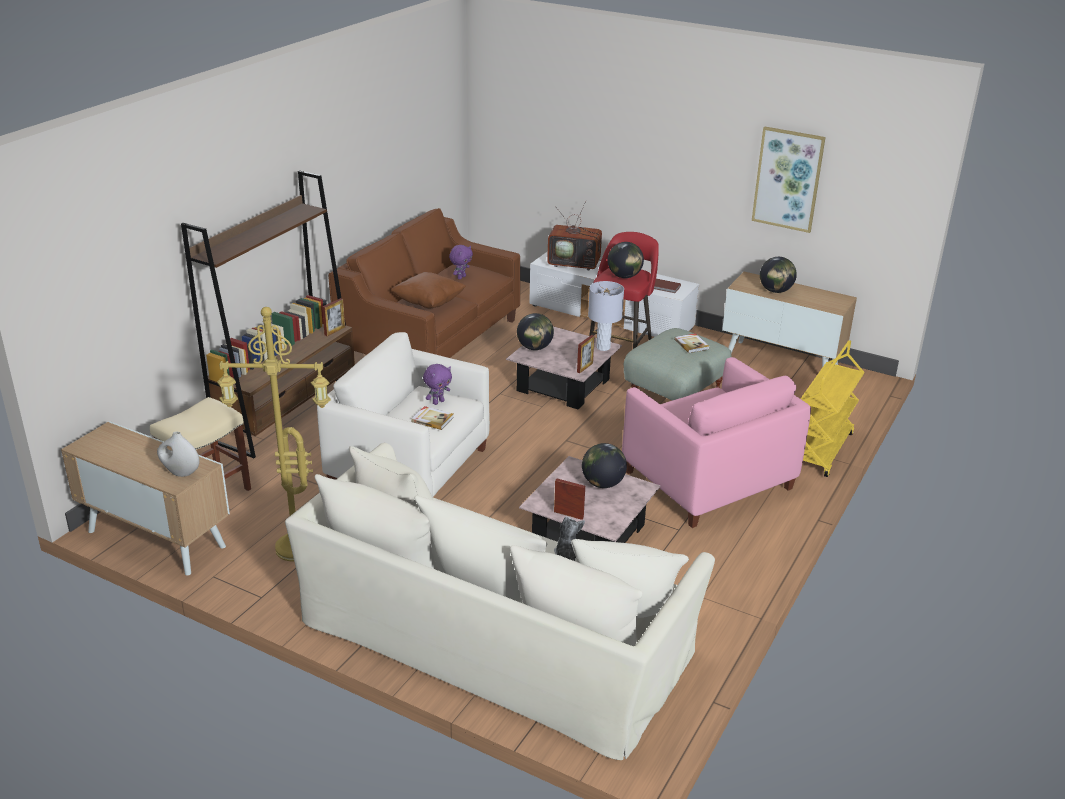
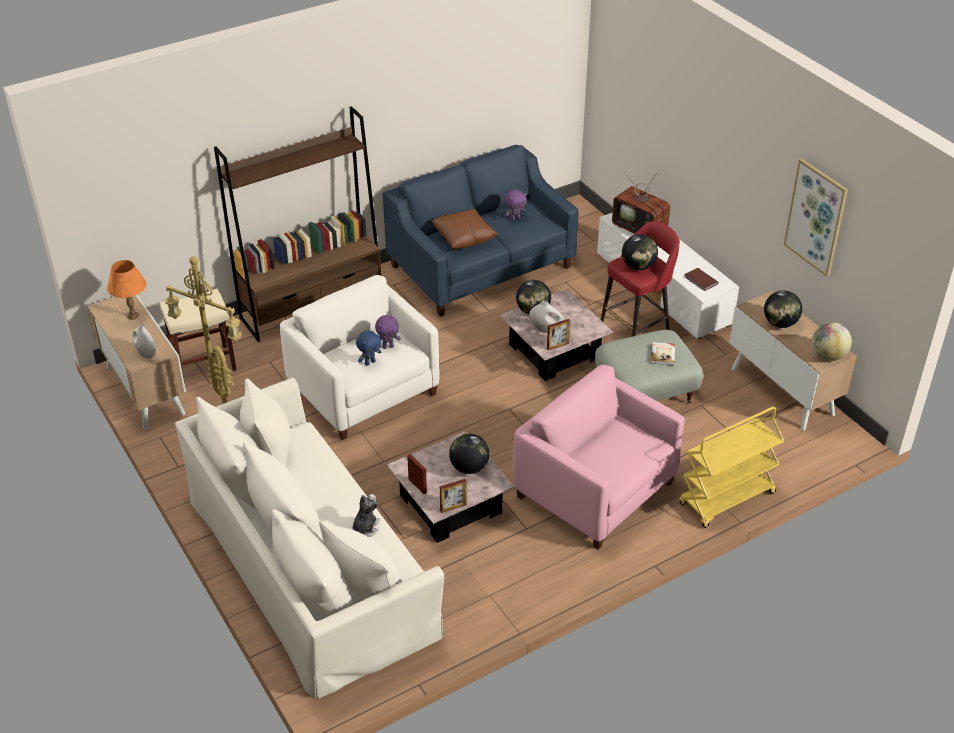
camera: 30 degrees right, 10 degrees up
(131, 443) = (133, 315): none -> orange table lamp
(334, 331) = (362, 249): picture frame -> picture frame (453, 507)
(431, 339) = (481, 267): brown sofa -> blue sofa
(432, 419) = (370, 362): book -> blue plush toy
(561, 358) = (546, 329): none -> white vase
(603, 347) = (593, 329): grey table lamp -> none
(708, 479) = (595, 490): pink armchair -> pink armchair turned 135 degrees clockwise
(836, 302) = (828, 356): none -> globe

